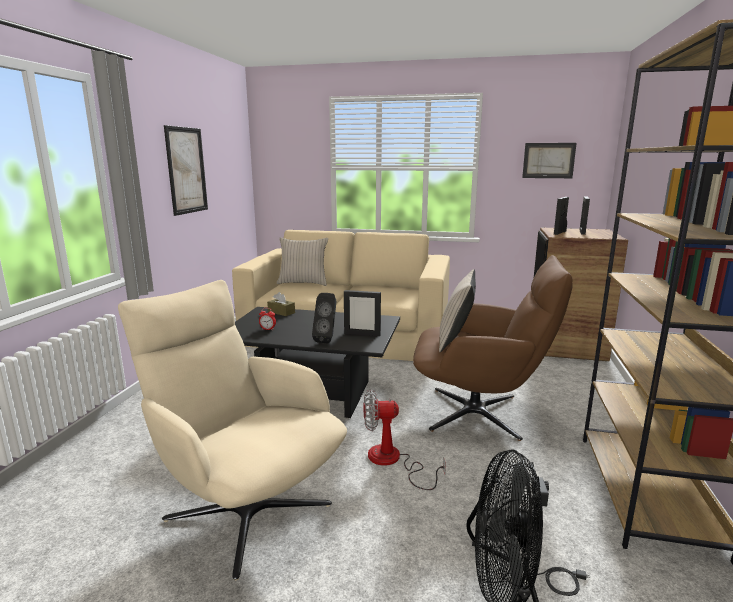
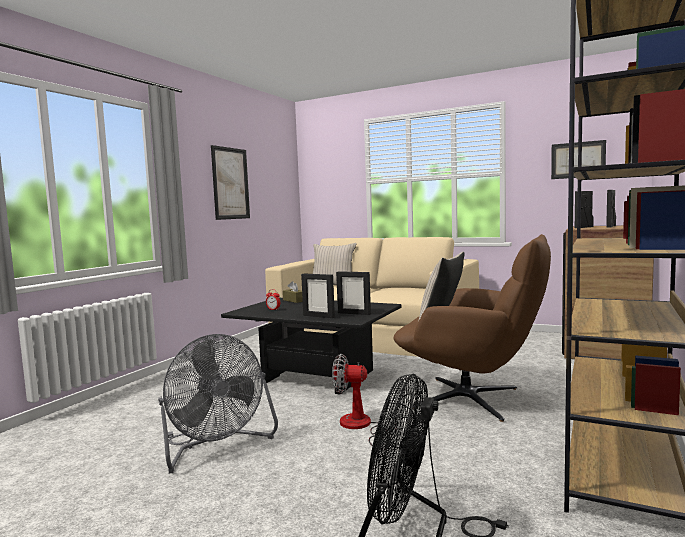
camera: 15 degrees right, 10 degrees down
(245, 509) = (211, 447): beige armchair -> grey fan
(327, 340) = (319, 316): black speaker -> picture frame

